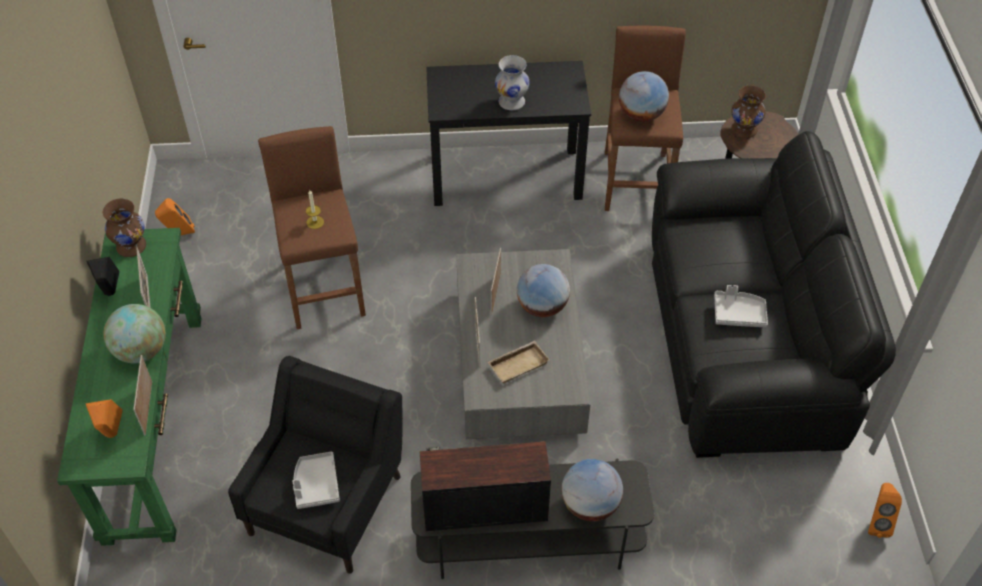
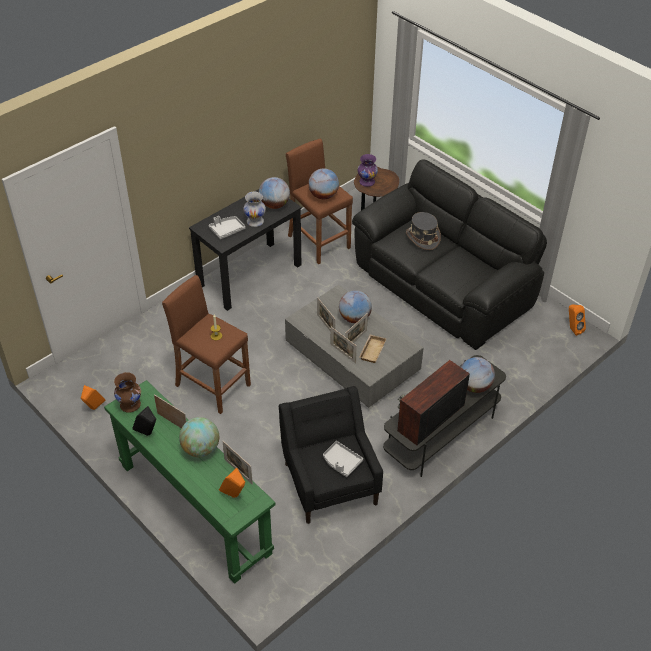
camera: 40 degrees left, 5 degrees down
(512, 337) = (355, 340): none -> picture frame
(559, 93) = (274, 205): none -> globe
(735, 250) = (422, 238): none -> grey hat
(738, 314) = (453, 265): grey tray -> grey tray (227, 230)
(743, 130) = (367, 182): brown vase -> purple vase

